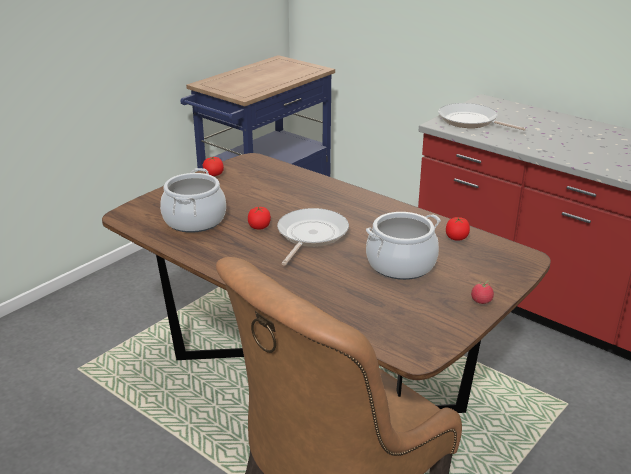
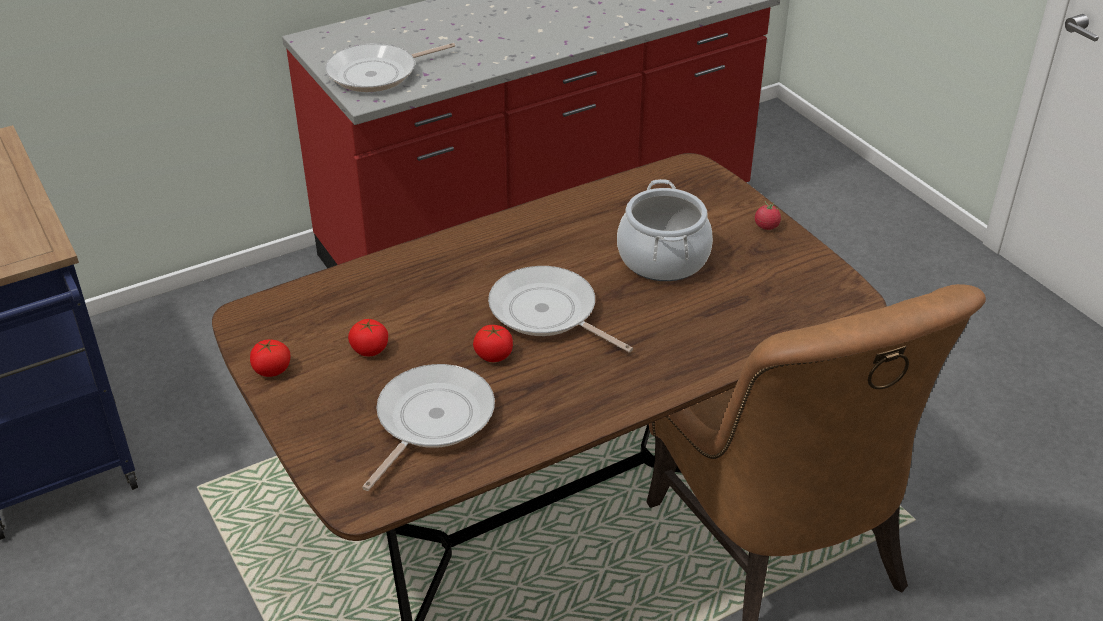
camera: 70 degrees left, 10 degrees up
(194, 220) = (431, 420): cooking pot -> frying pan
(456, 238) = (620, 199): tomato -> tomato (369, 350)

